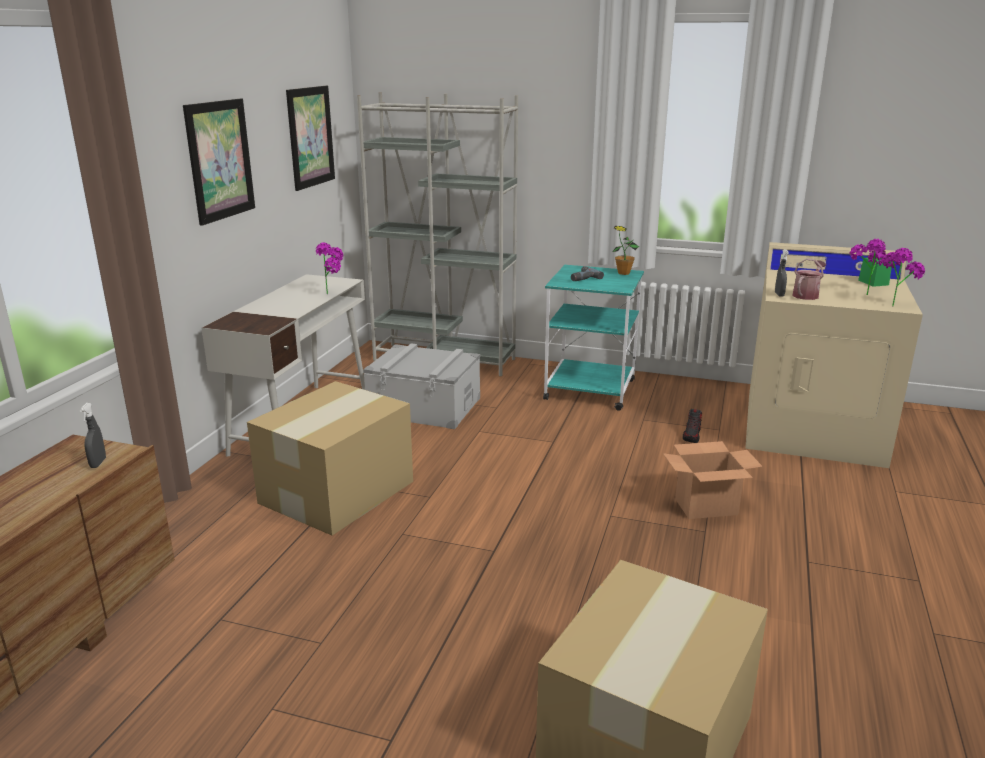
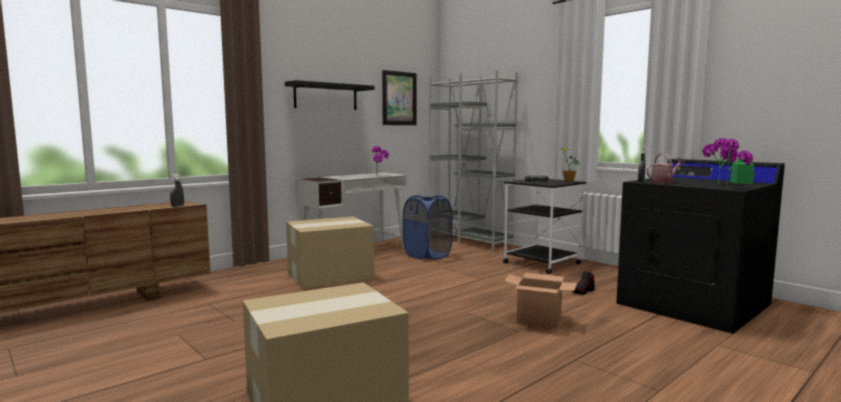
camera: 30 degrees right, 15 degrees down
(220, 160) = (326, 96): picture -> black shelf
(424, 407) = (427, 255): grey storage box -> blue laundry basket
(591, 390) = (543, 264): turquoise cart -> black cart
(813, 427) = (694, 304): beige washing machine -> black washing machine

